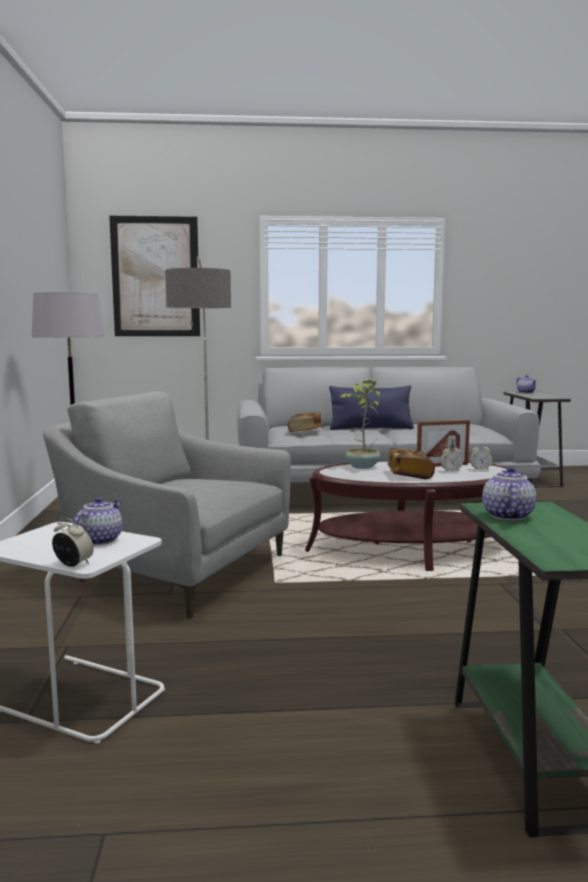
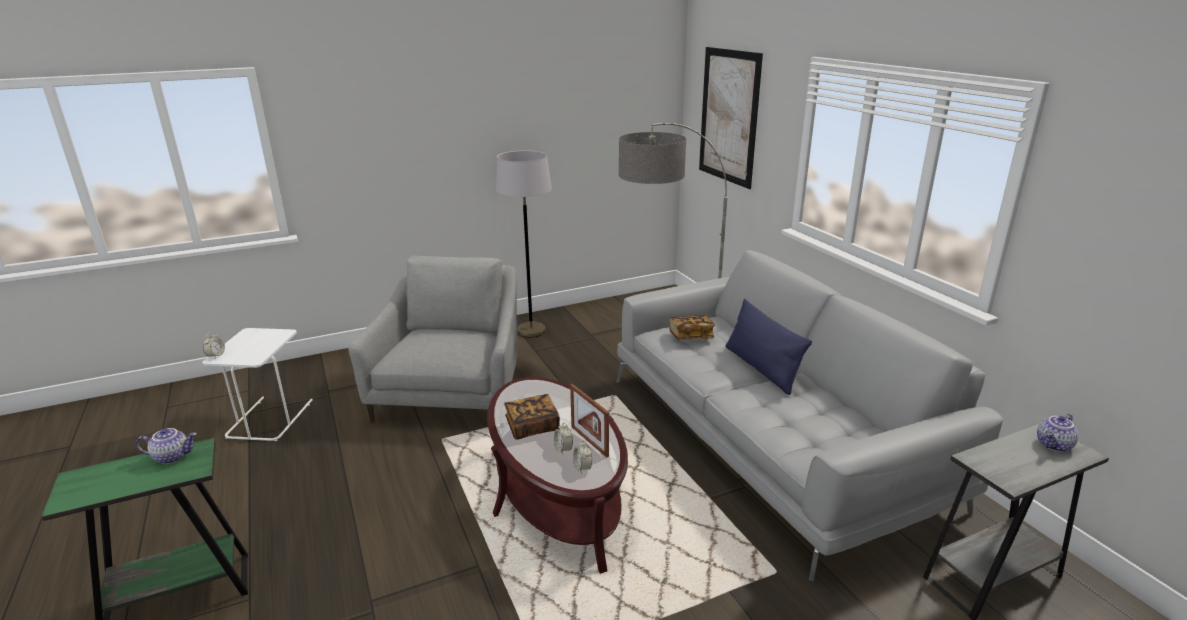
camera: 70 degrees right, 15 degrees up
(99, 540) = (256, 350): teapot -> none
(361, 467) = (556, 396): potted plant -> none

